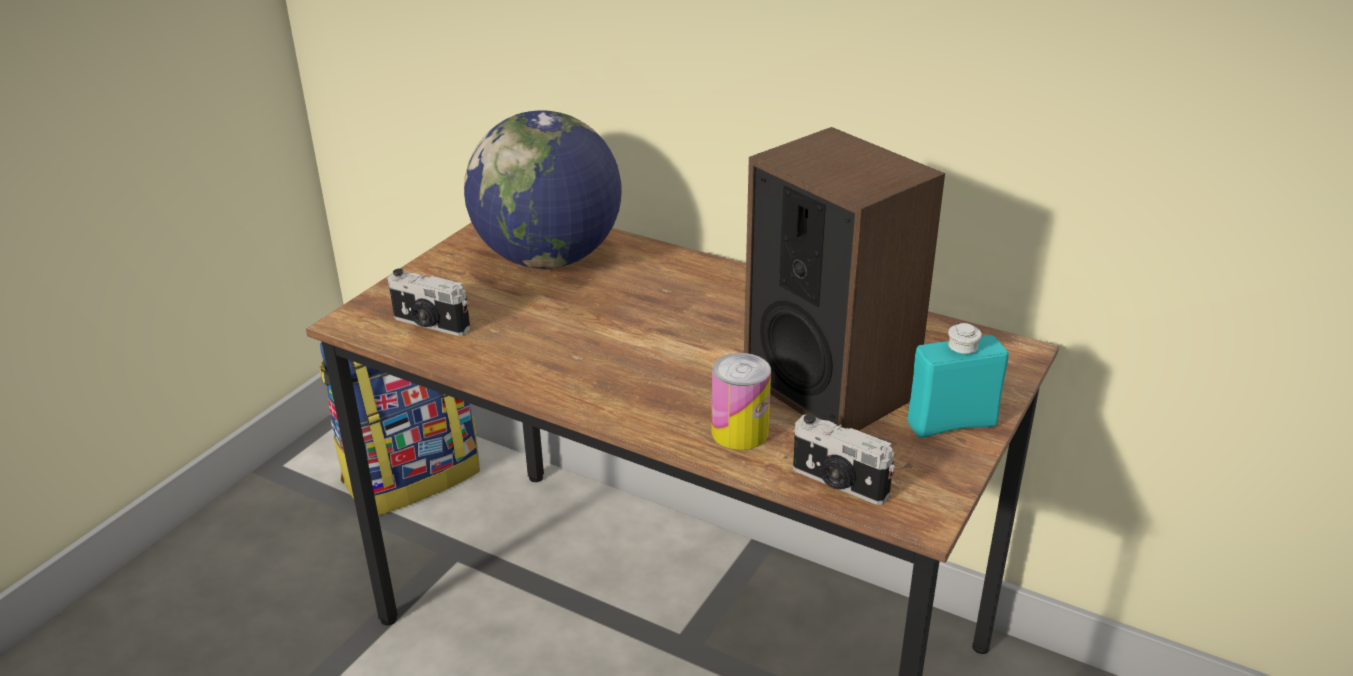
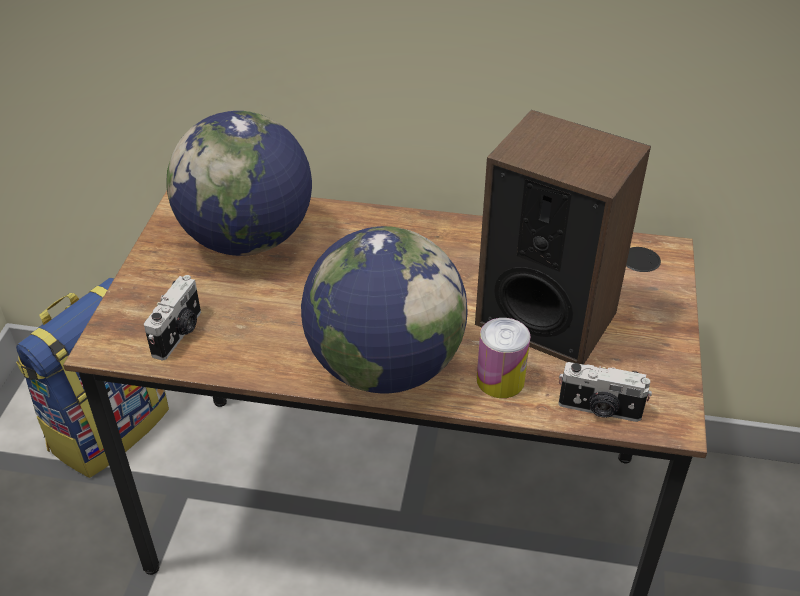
camera: 20 degrees left, 10 degrees up
(430, 325) = (179, 333): camera -> camera turned 75 degrees counterclockwise
(619, 394) = (384, 367): none -> globe
(951, 424) = (653, 331): turquoise bottle -> none

